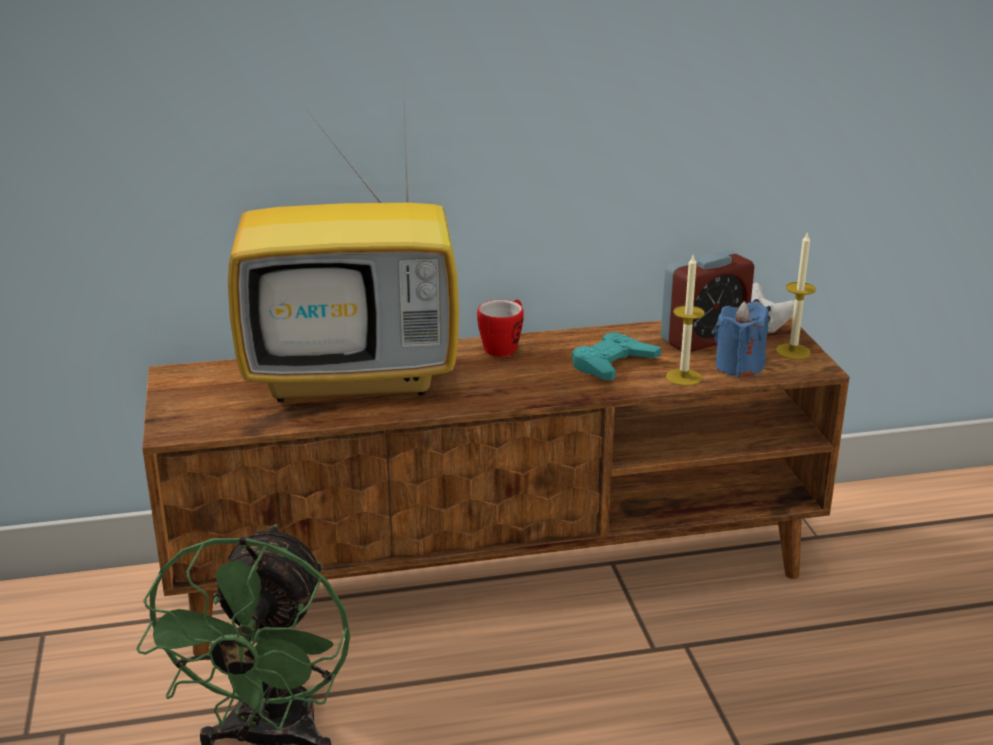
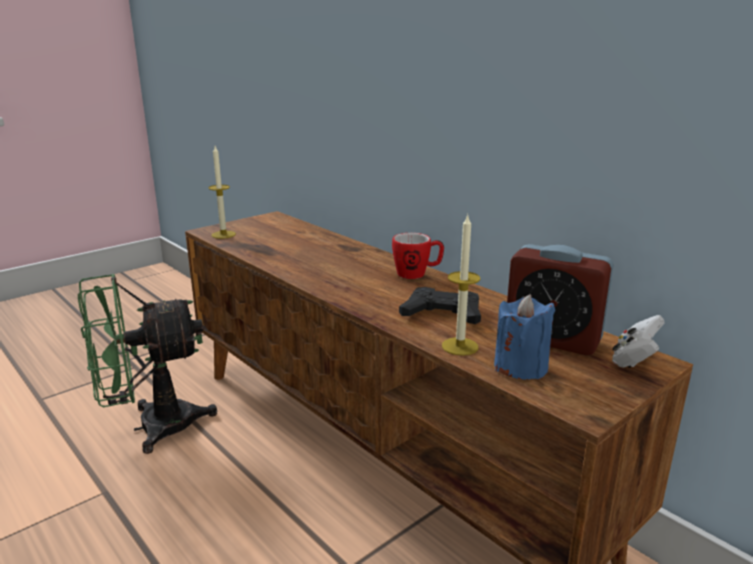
camera: 60 degrees right, 5 degrees down
(356, 376) = (318, 249): television -> none
(612, 364) = (442, 314): turquoise game controller -> black game controller
(793, 351) = (601, 388): candle -> candle (223, 234)

